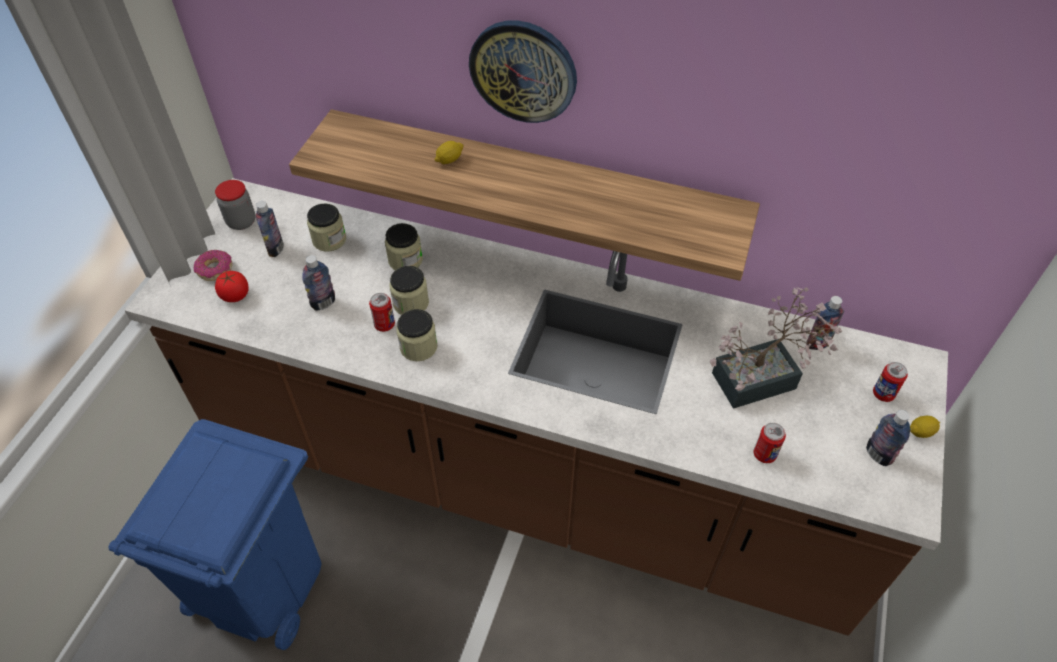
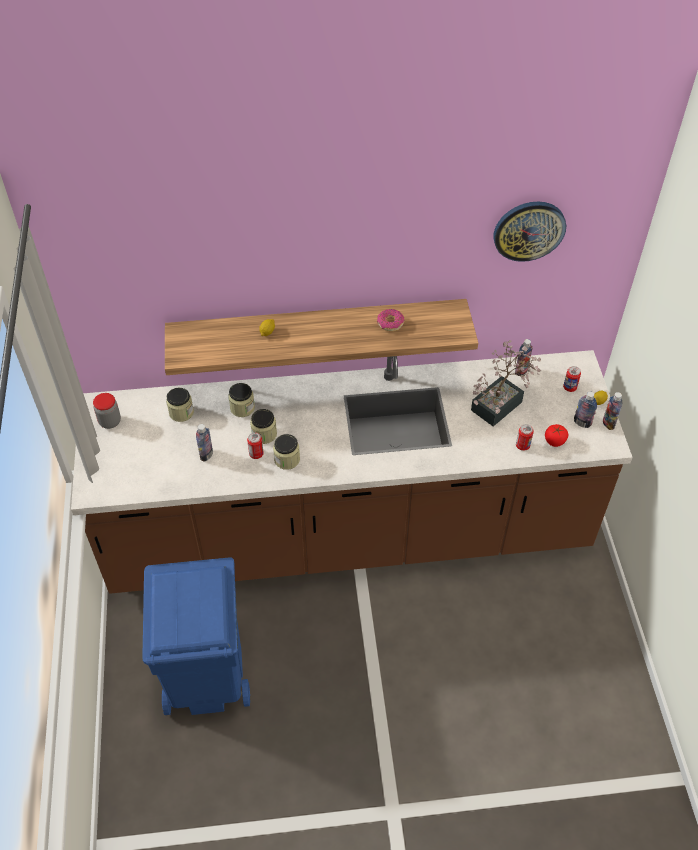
camera: 25 degrees left, 0 degrees up
(215, 269) = (115, 460): donut -> donut (390, 323)
(235, 295) = (142, 471): tomato -> tomato (554, 441)
(276, 249) = (148, 431): bottle -> bottle (608, 423)
(523, 71) = (308, 263): wall clock -> wall clock (529, 230)

